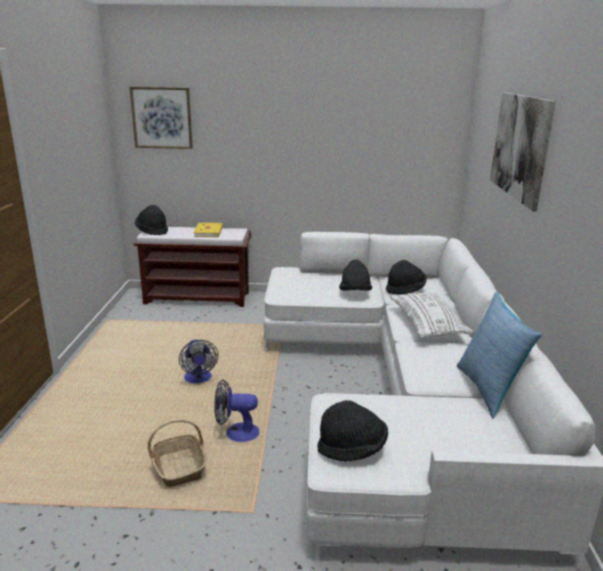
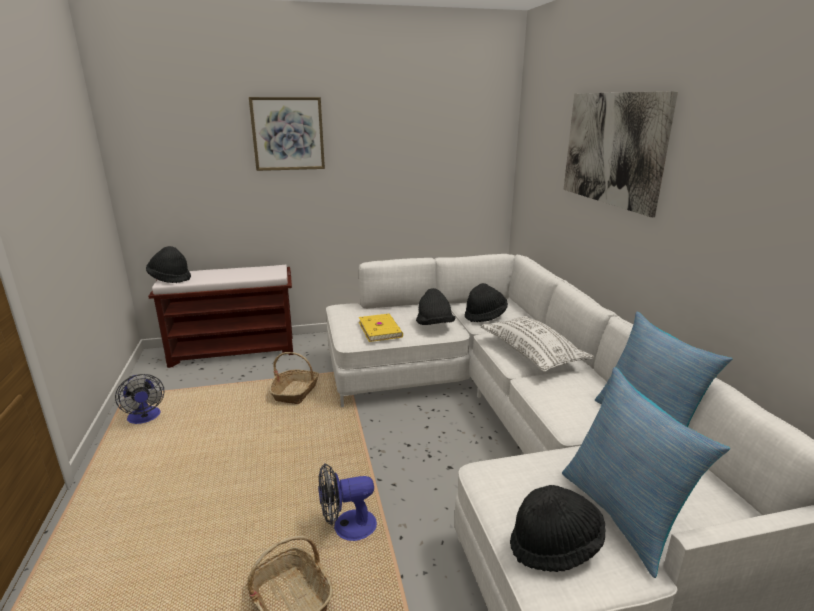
camera: 15 degrees left, 0 degrees up
(162, 118) = (168, 139): picture -> picture (288, 134)
(198, 379) = (272, 459): fan -> fan (145, 418)
(209, 232) = (242, 272): yellow book -> yellow book (381, 329)
(234, 335) = (295, 392): none -> basket
(419, 441) = (623, 514): none -> pillow

